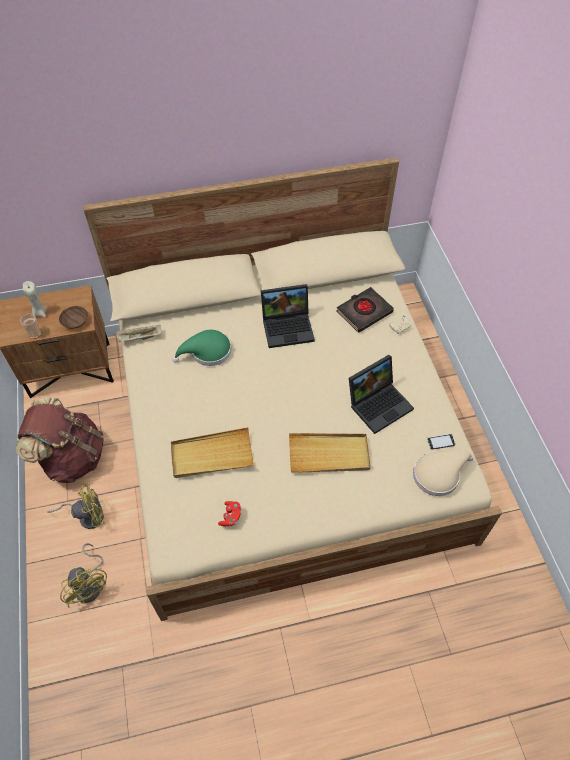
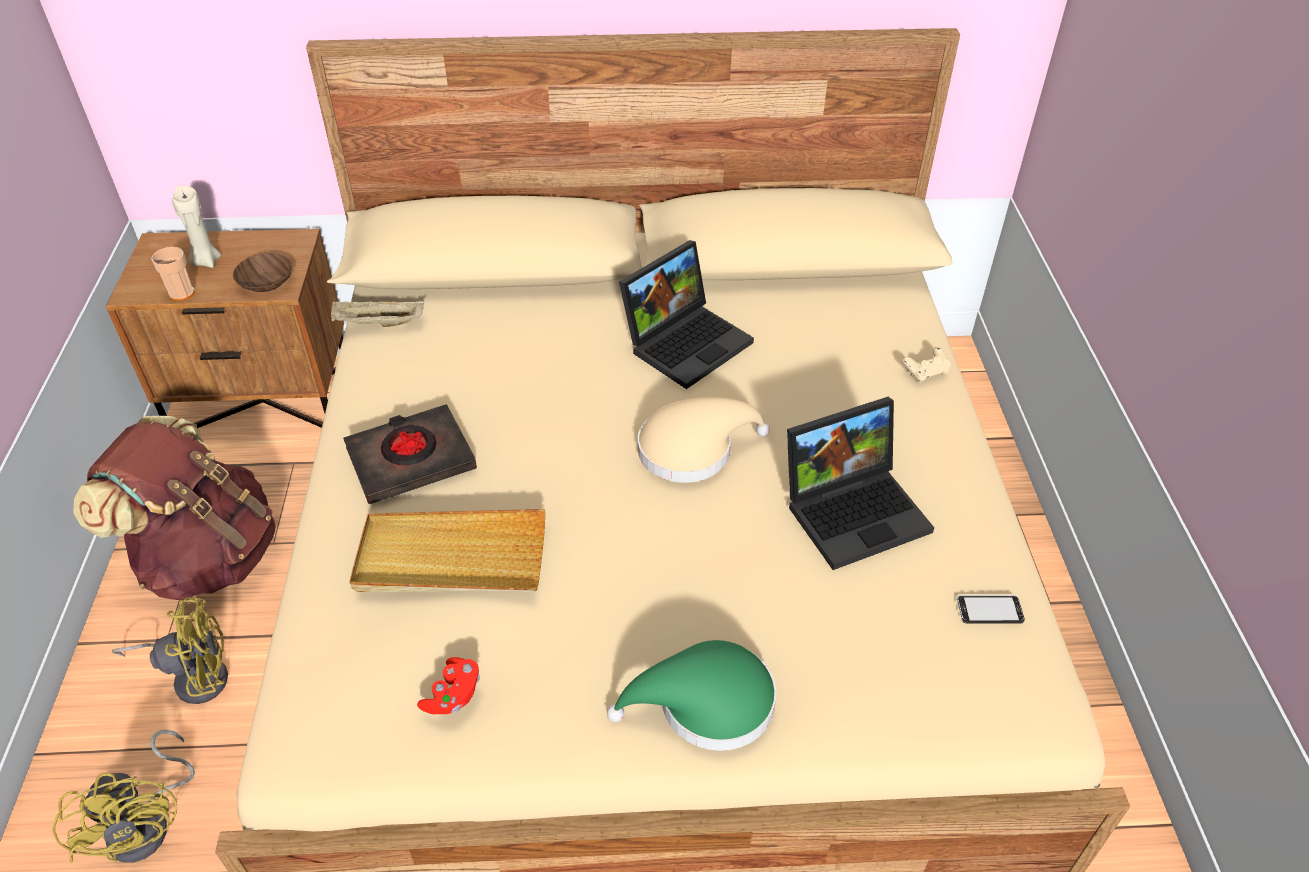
camera: 10 degrees right, 10 degrees down
(207, 352) = (505, 364): green hat -> green hat (706, 704)
(288, 327) = (686, 341): laptop -> laptop turned 45 degrees counterclockwise
(329, 454) = (718, 598): beige tray -> none
(364, 312) = (852, 334): black book -> black book (411, 459)
(439, 474) = (976, 680): beige hat -> beige hat (692, 449)

